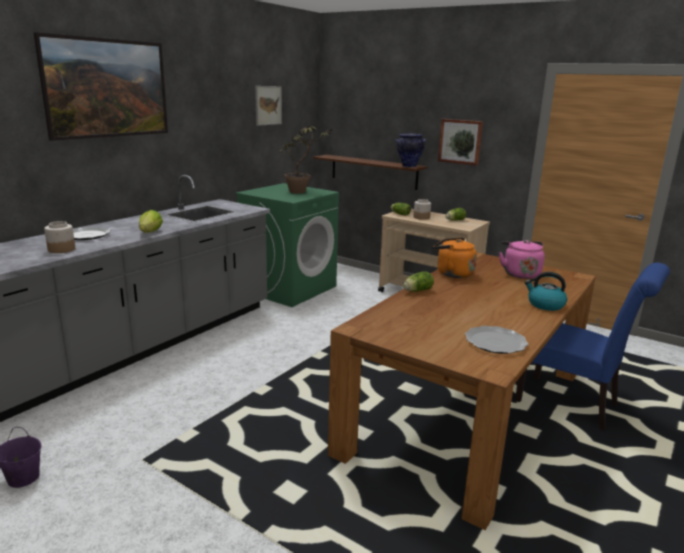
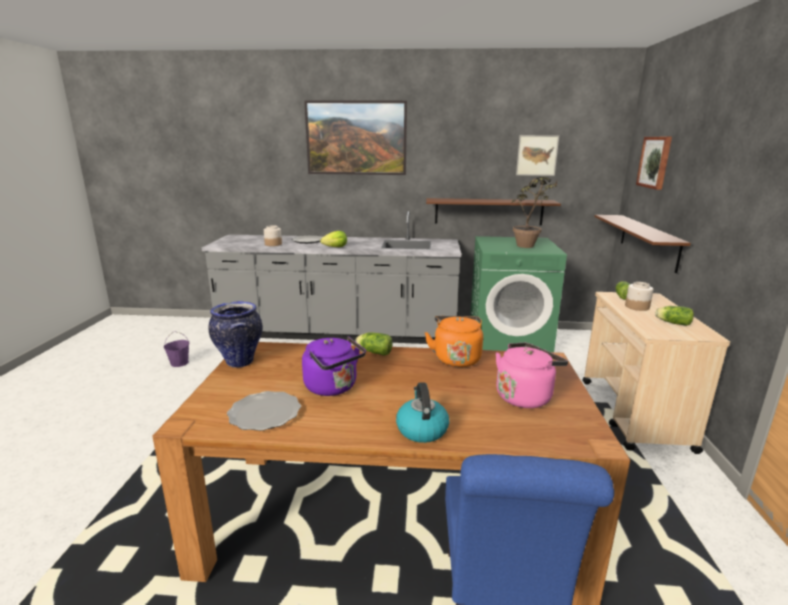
camera: 60 degrees right, 0 degrees up
(240, 165) = (488, 211): none -> brown shelf
(408, 166) = (658, 238): vase -> vase (239, 362)
(460, 141) = (728, 211): picture -> picture (655, 162)
(469, 314) = (333, 387): none -> purple kettle

